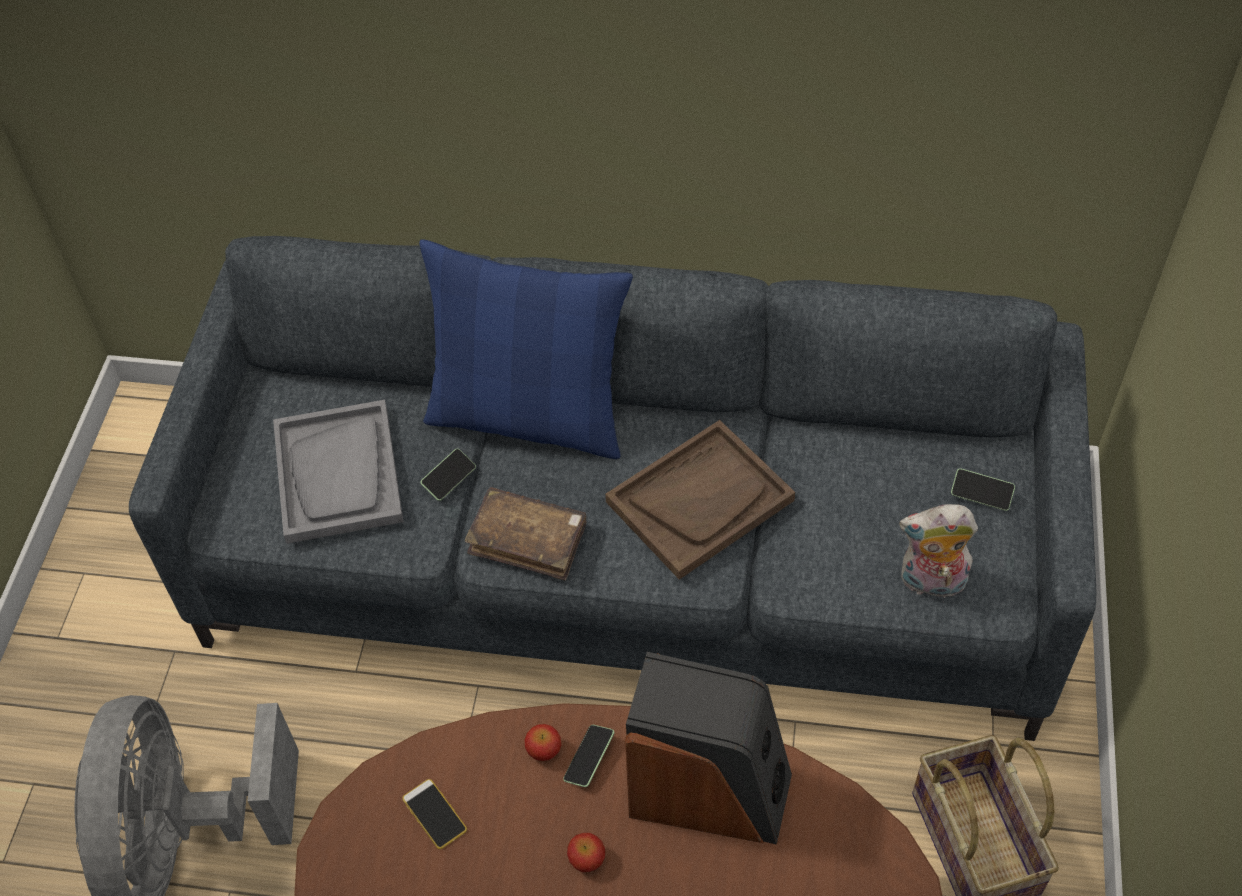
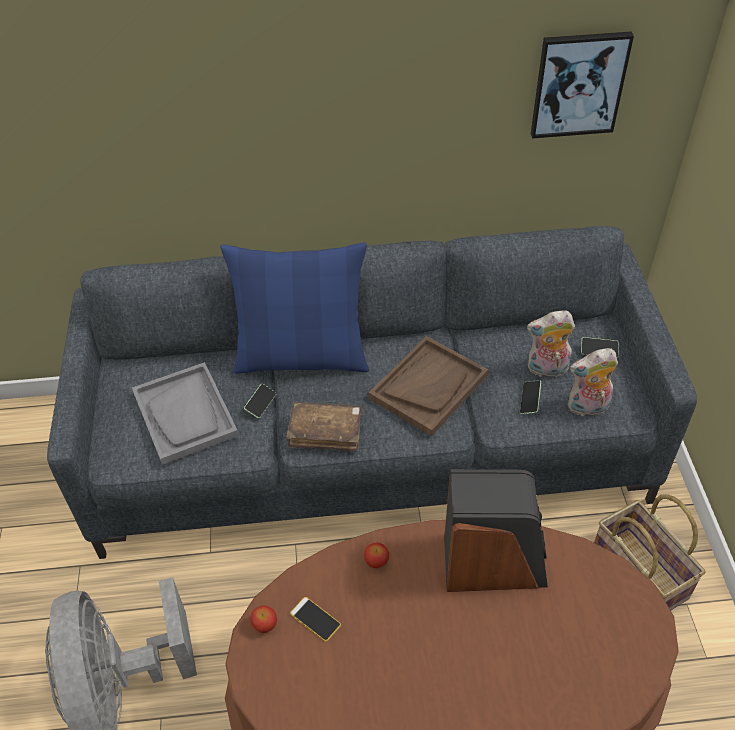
camera: 15 degrees left, 5 degrees down
(586, 860) = (428, 626): apple -> apple (265, 625)
(589, 759) = (408, 561): phone -> phone (529, 400)
(888, 509) = (546, 370): none -> plush toy
(1006, 80) = (578, 84): none -> picture

